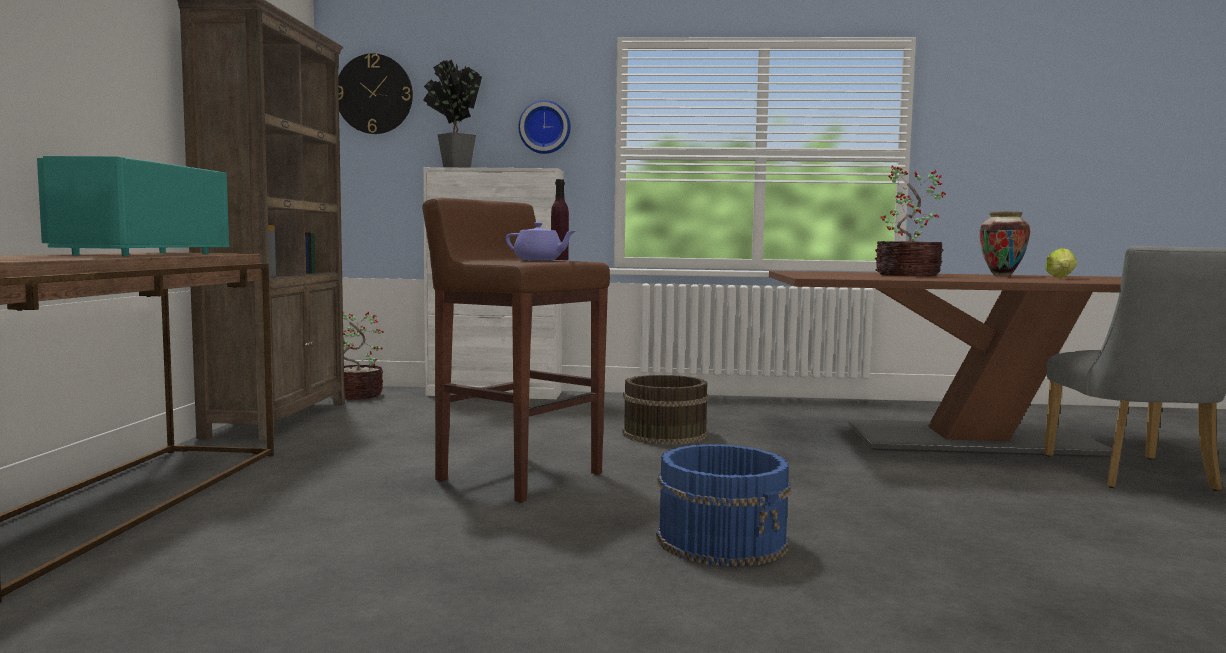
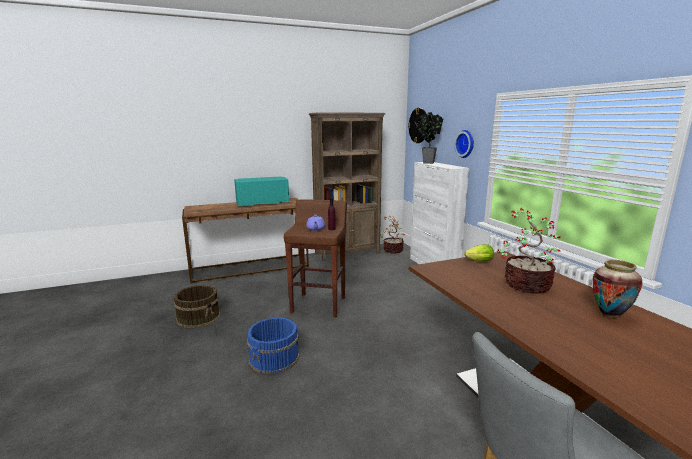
camera: 65 degrees right, 10 degrees up
(664, 434) = (413, 315): brown bucket -> brown bucket (199, 317)
(1061, 278) = (632, 340): lettuce -> lettuce (477, 261)

